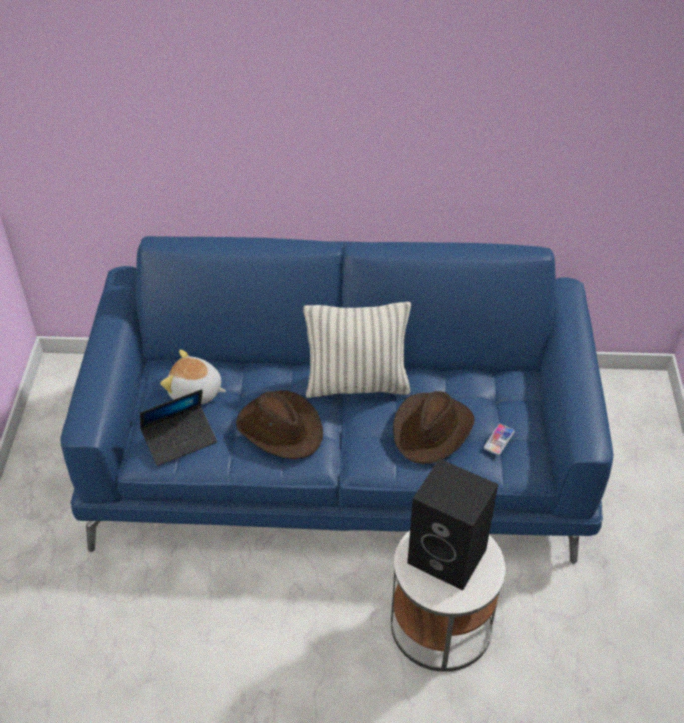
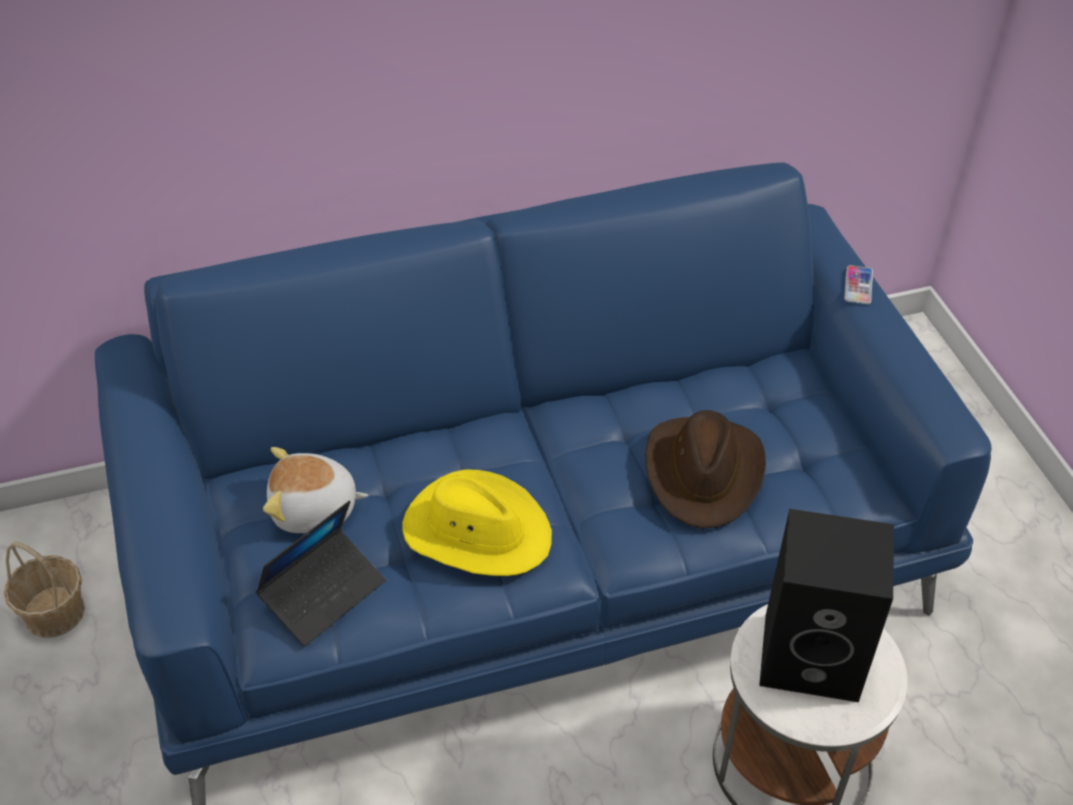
camera: 20 degrees left, 0 degrees up
(59, 417) = (54, 612): none -> basket
(280, 428) = (477, 530): brown hat -> yellow hat
(357, 385) = (560, 434): pillow -> none
(499, 440) = (805, 461): phone -> phone (858, 286)

